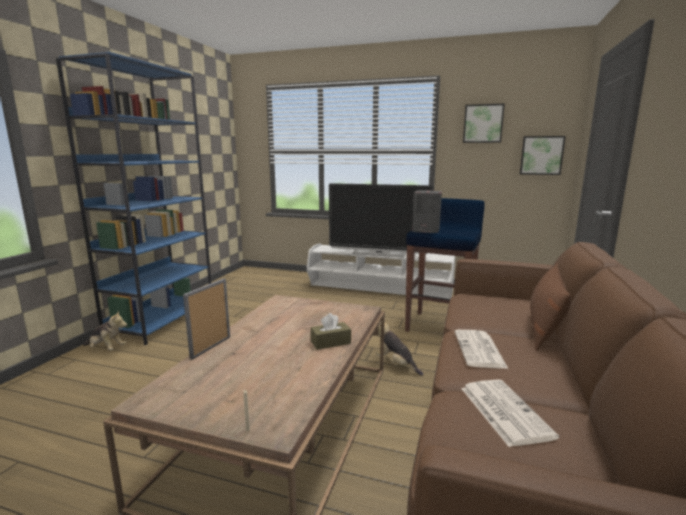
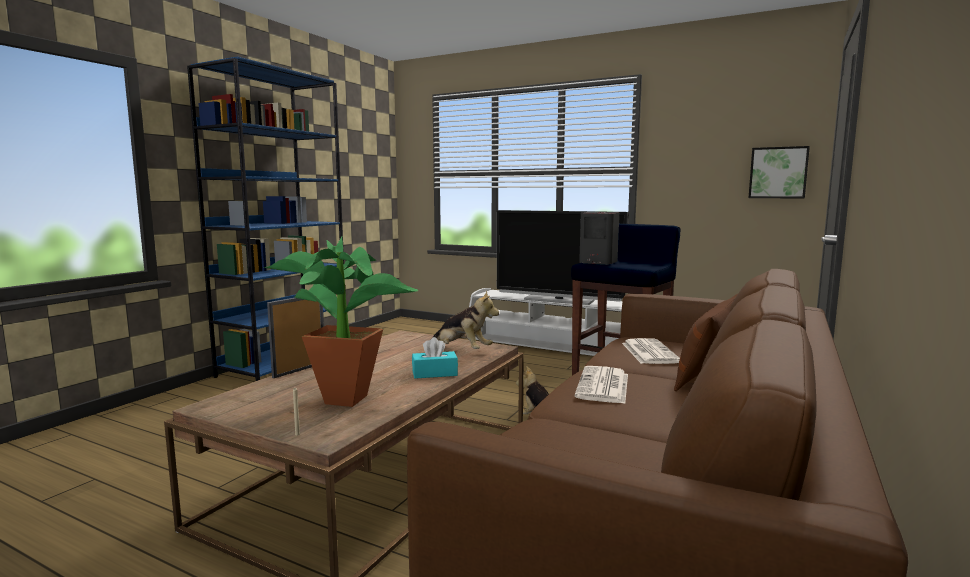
camera: 10 degrees right, 5 degrees down
(106, 349) = (215, 388): plush toy -> plush toy (461, 351)
(264, 378) = (340, 397): none -> potted plant
(330, 342) = (434, 373): brown tissue box -> turquoise tissue box
(483, 123) = (698, 133): picture -> none
(503, 411) = (586, 436): newspaper -> newspaper (648, 352)

